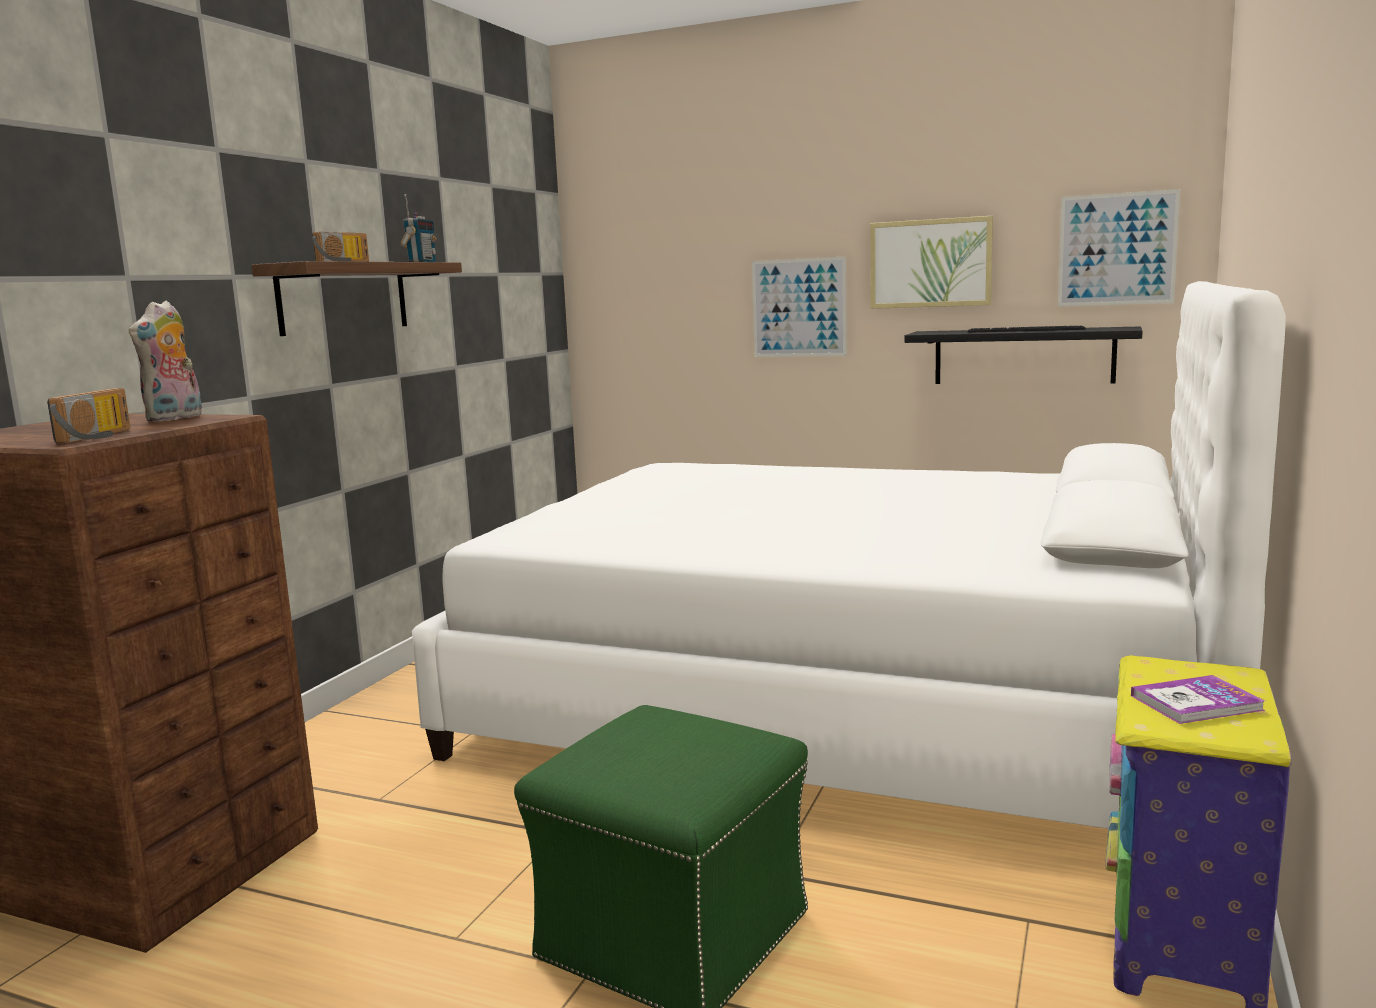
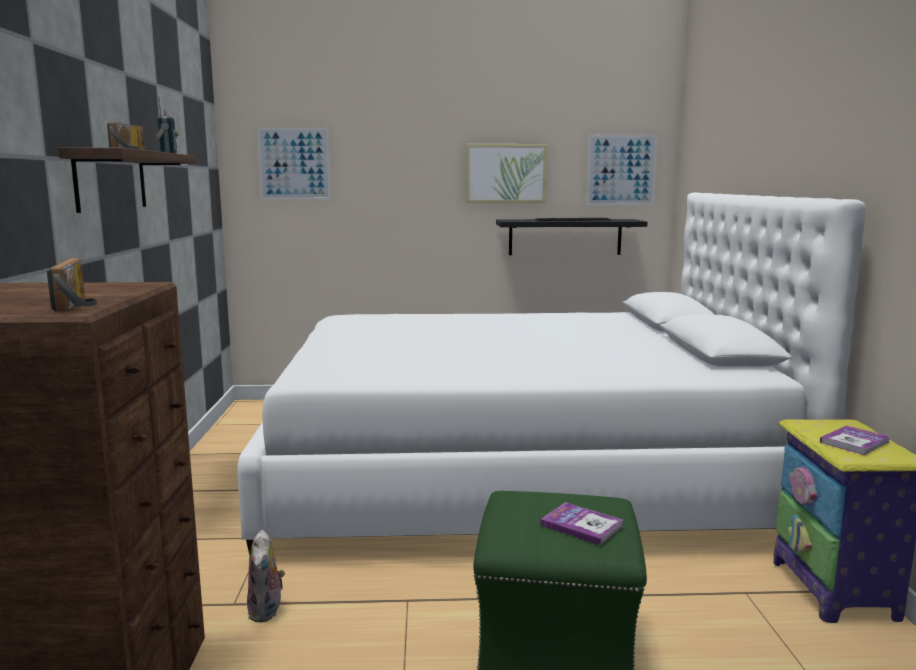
camera: 25 degrees left, 0 degrees up
(175, 418) = (91, 286): plush toy -> plush toy (267, 611)
(676, 762) = (581, 525): none -> book
(799, 308) = (413, 201): picture -> picture (294, 164)

